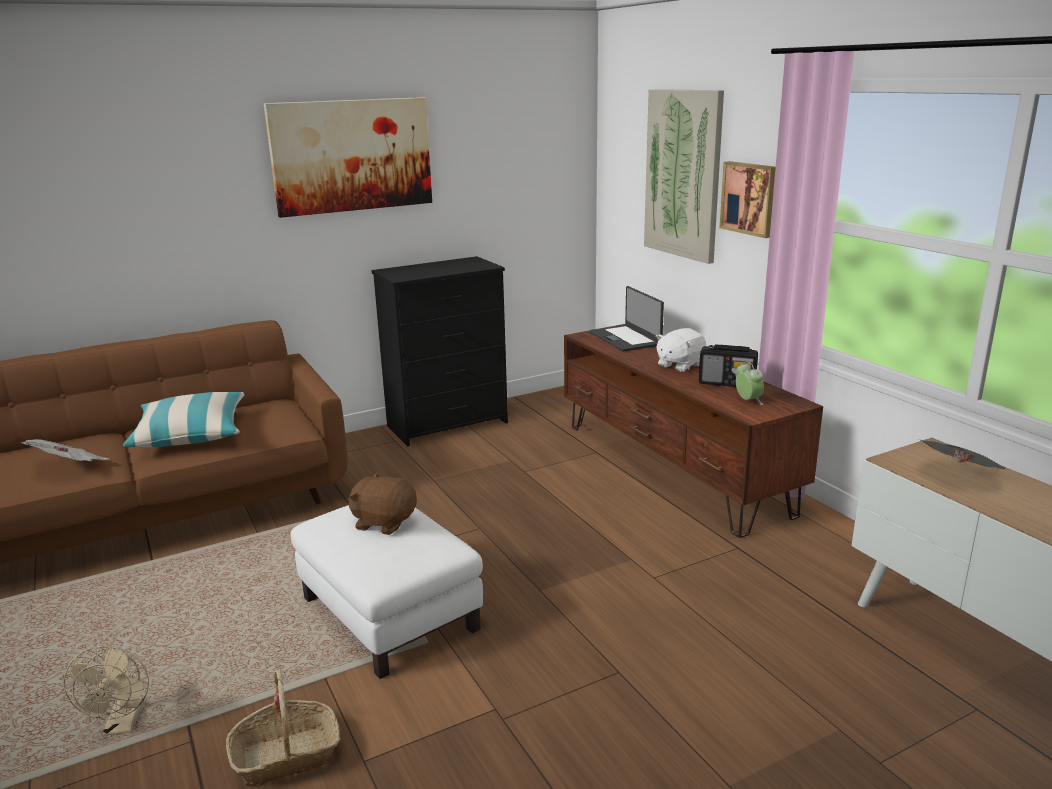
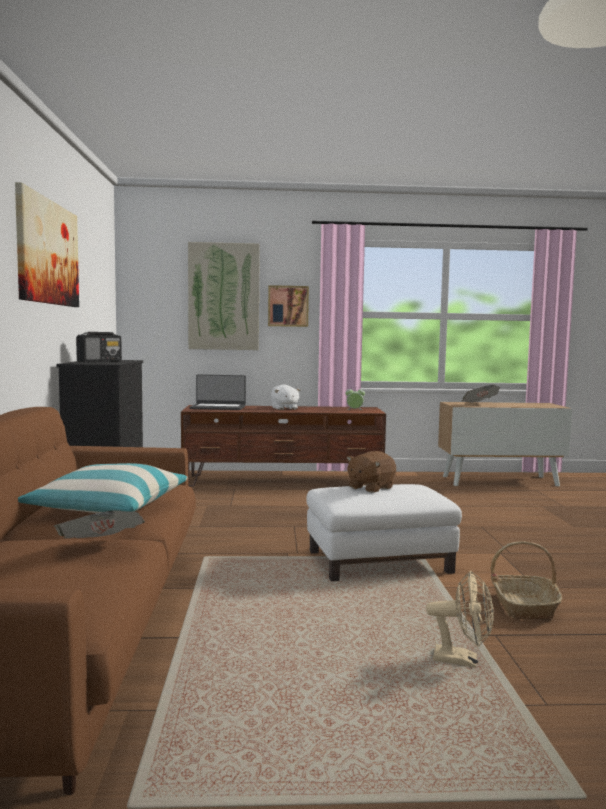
camera: 65 degrees left, 15 degrees down
(727, 383) = (325, 408): radio -> radio (100, 361)

